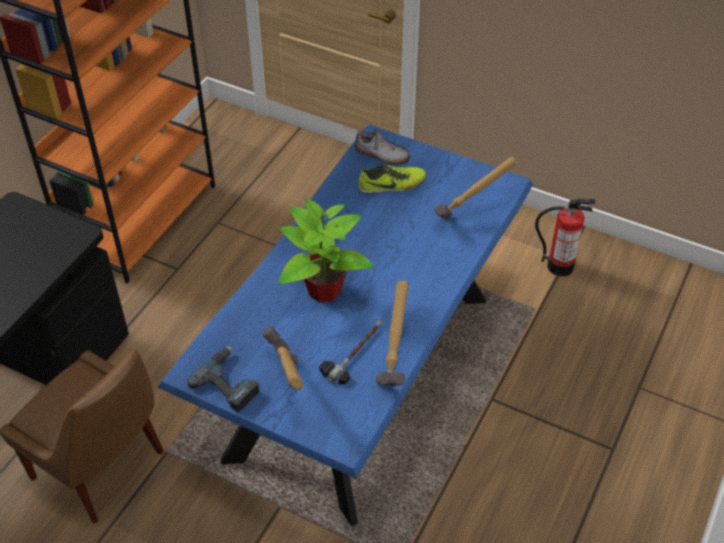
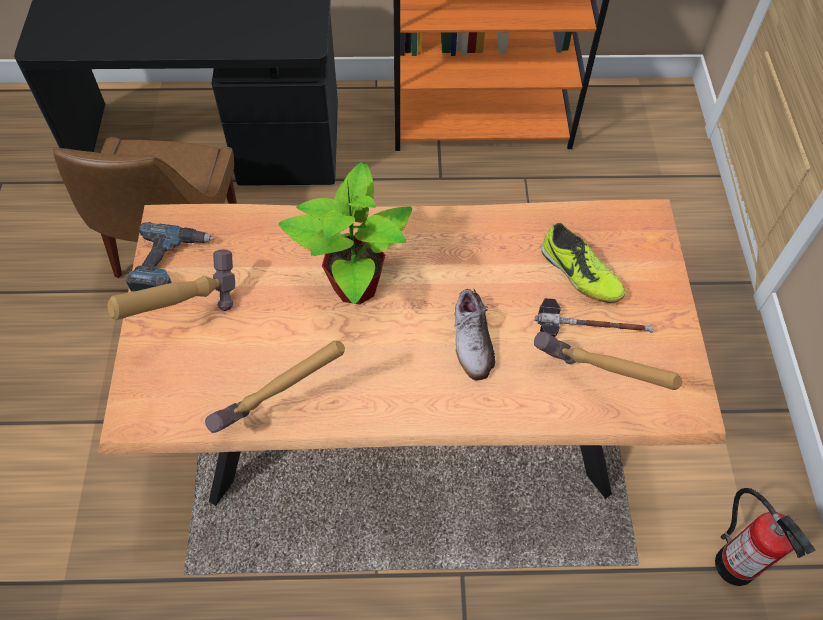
camera: 60 degrees right, 10 degrees up
(354, 353) = (274, 362): hammer -> hammer (592, 325)
(362, 377) = (409, 415): blue dining table -> brown dining table
(381, 154) = (626, 238): shoe -> shoe (471, 341)

